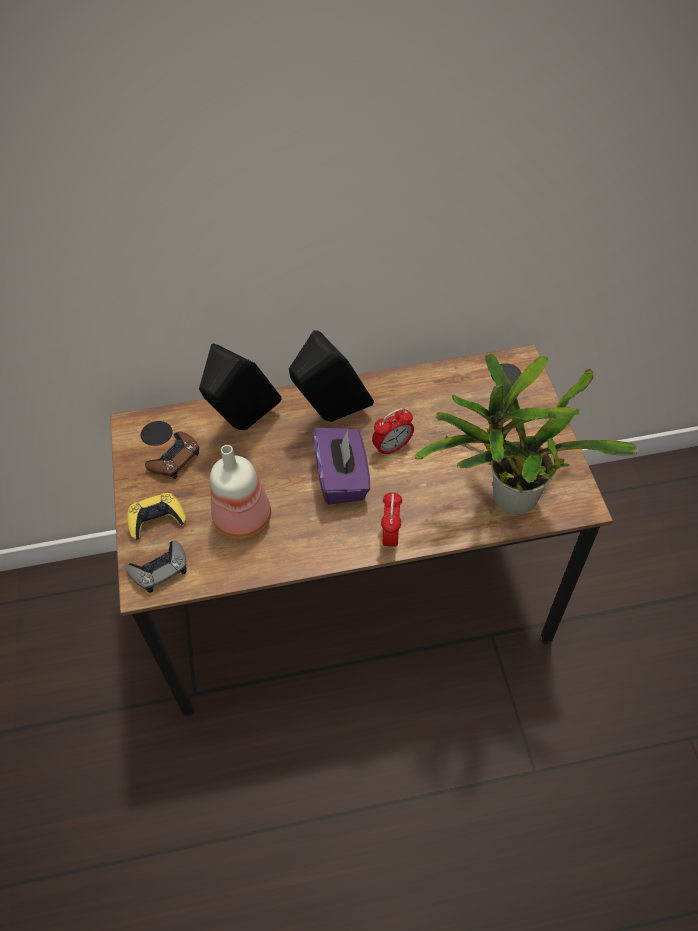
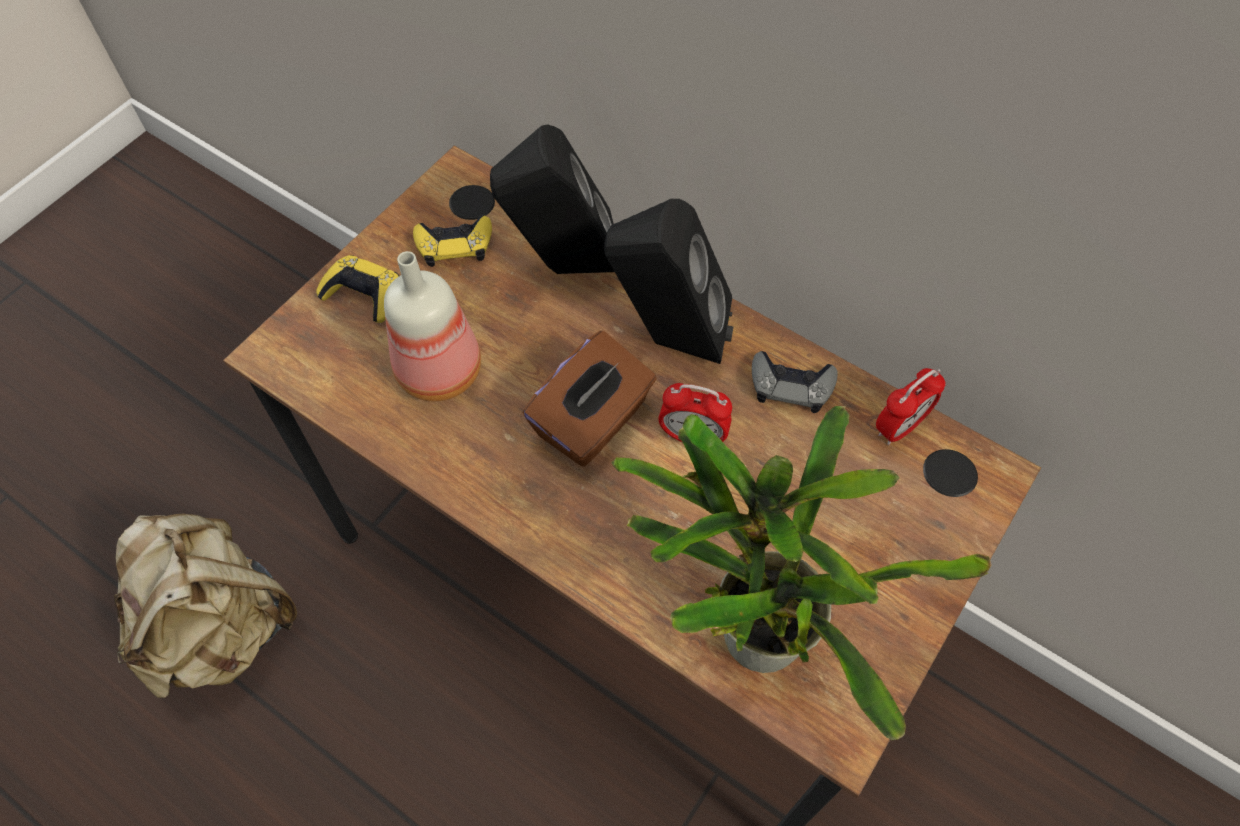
camera: 45 degrees right, 5 degrees up
(160, 569) = (305, 350): grey game controller -> grey game controller (791, 386)
(170, 825) = (222, 627): none -> beige backpack
(174, 459) = (454, 245): brown game controller -> yellow game controller
(342, 478) = (593, 421): purple tissue box -> brown tissue box
(390, 535) = (564, 537): alarm clock -> alarm clock (899, 427)

